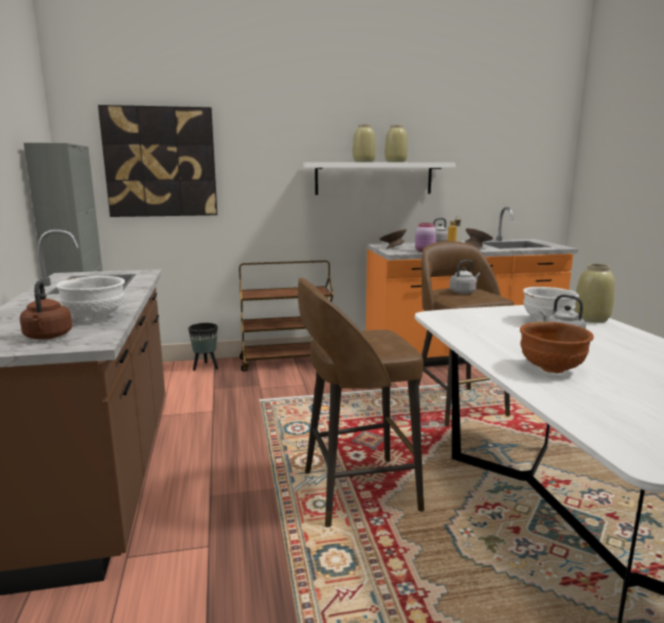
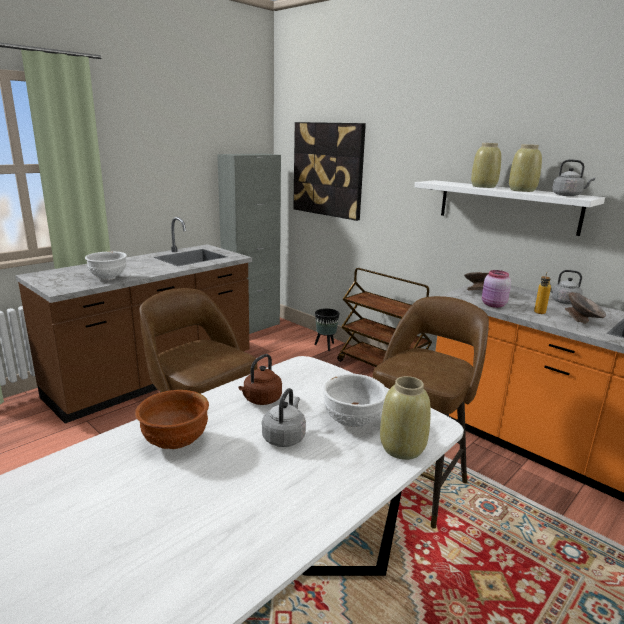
camera: 55 degrees right, 5 degrees up
(48, 337) = (65, 281): brown kettle -> brown kettle (261, 400)
(463, 292) = (426, 362): grey kettle -> grey kettle (568, 195)

